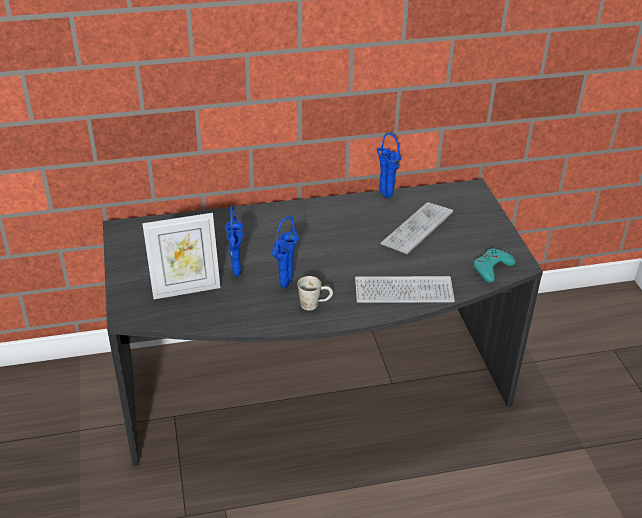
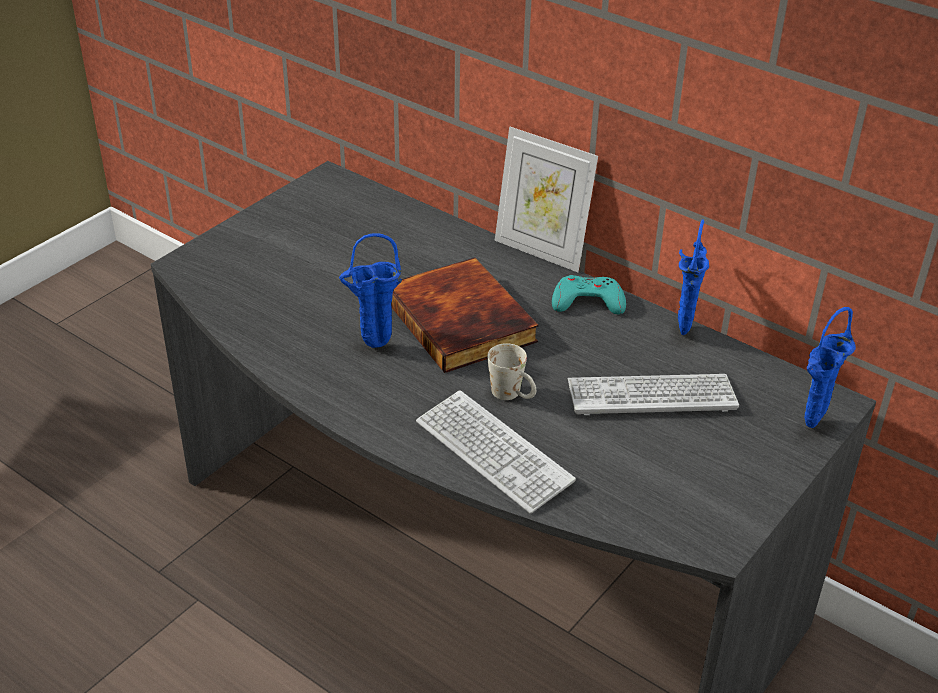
camera: 50 degrees right, 0 degrees up
(186, 289) = (278, 277): picture frame -> picture frame (541, 251)
(236, 276) = (347, 299): blue vase -> blue vase (811, 426)
(301, 250) = (463, 321): none -> book
(315, 304) = (369, 388): white mug -> white mug (513, 395)
(491, 268) = (663, 516): turquoise game controller -> turquoise game controller (587, 301)

